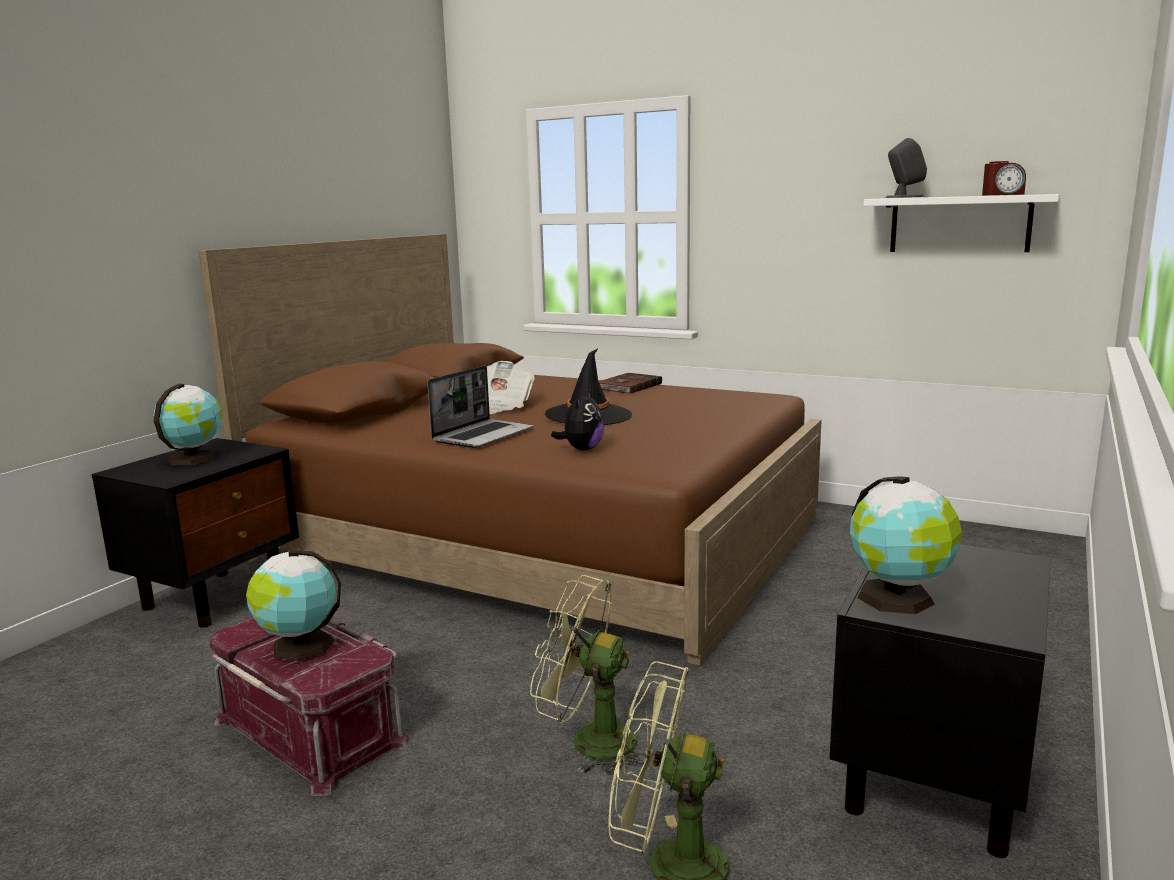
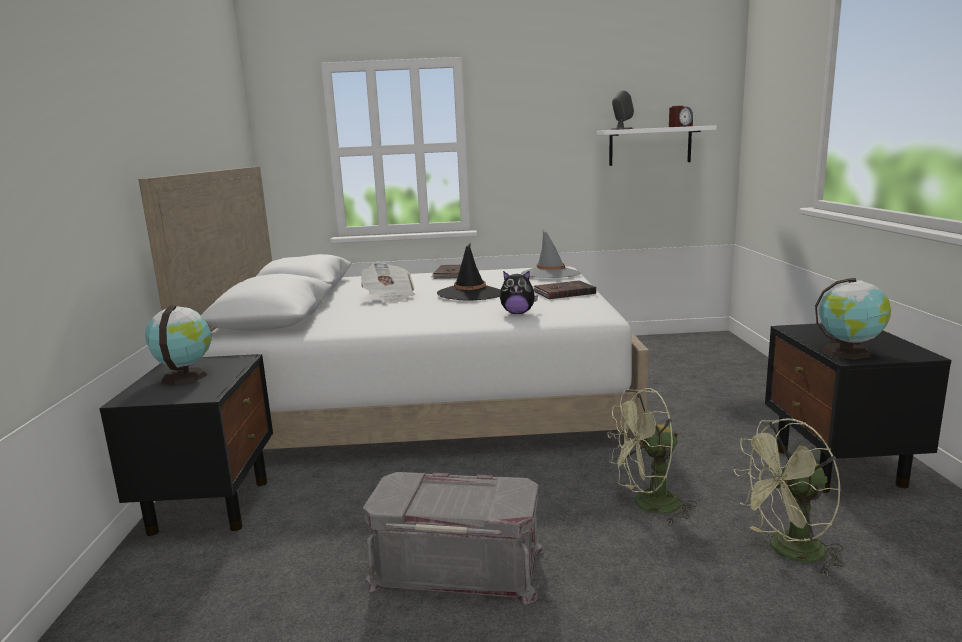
camera: 30 degrees left, 0 degrees up
(299, 647) = (451, 496): globe -> none
(312, 730) = (457, 565): red storage box -> grey storage box
(483, 435) = (425, 316): laptop -> none
(542, 537) = (427, 397): brown bed -> white bed
(582, 449) = (518, 313): plush toy -> plush toy turned 105 degrees clockwise
(695, 431) = (563, 292): none -> brown book
(739, 403) = (550, 274): none -> grey hat

